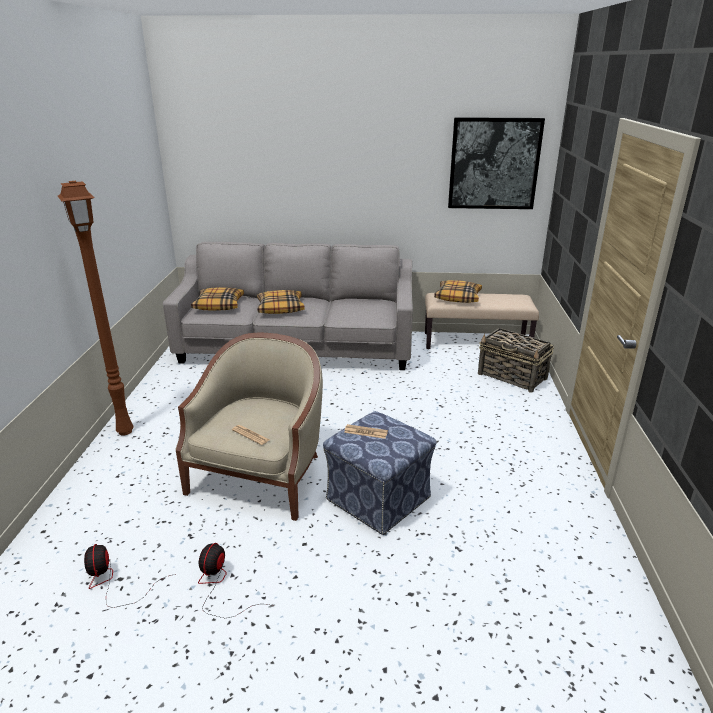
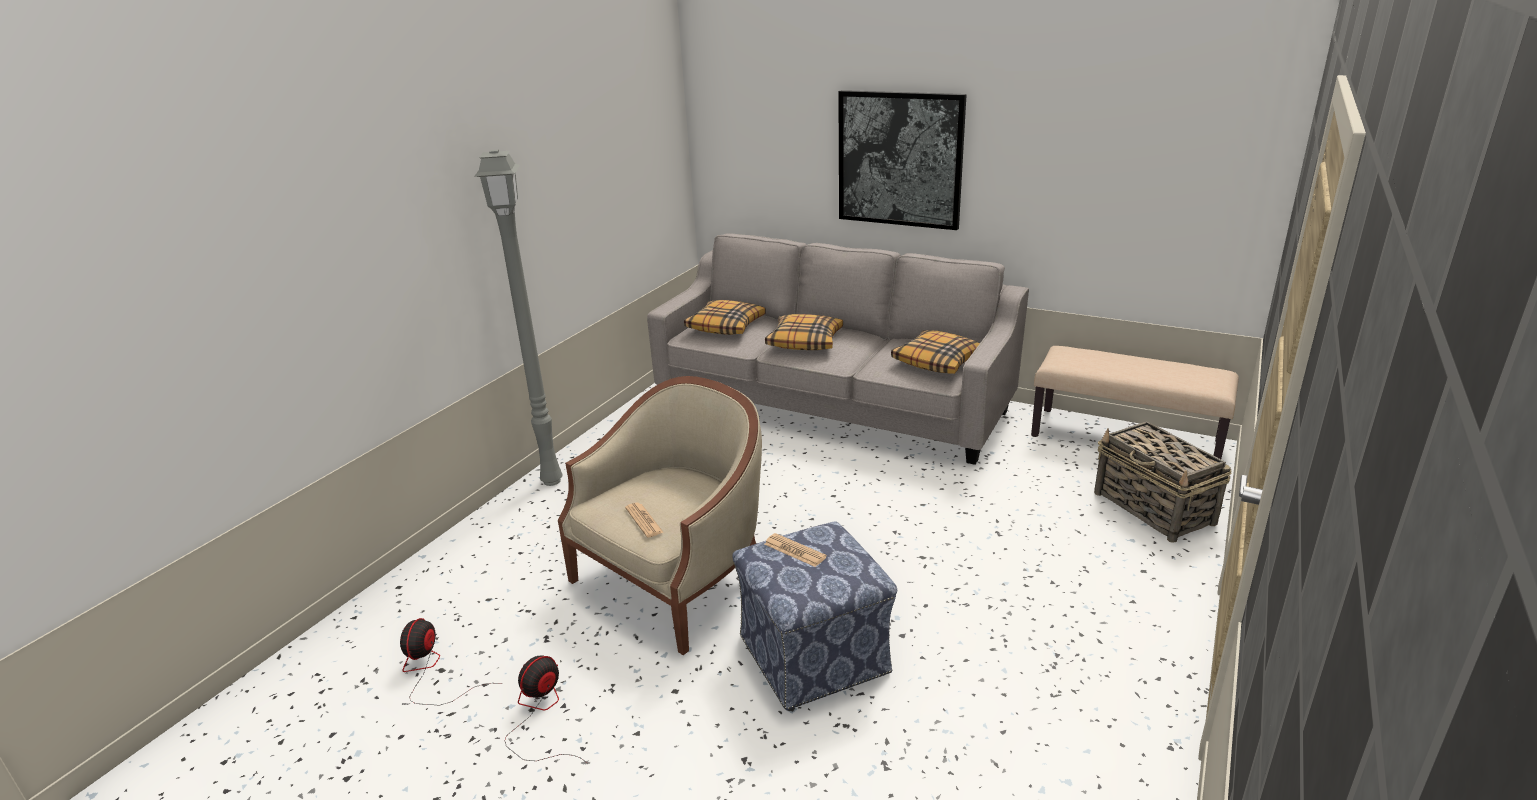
camera: 25 degrees right, 0 degrees up
(126, 431) = (553, 480): brown floor lamp -> grey floor lamp
(458, 297) = (1097, 359): pillow -> pillow (938, 361)
(494, 164) = (1183, 140): picture -> picture (900, 159)

